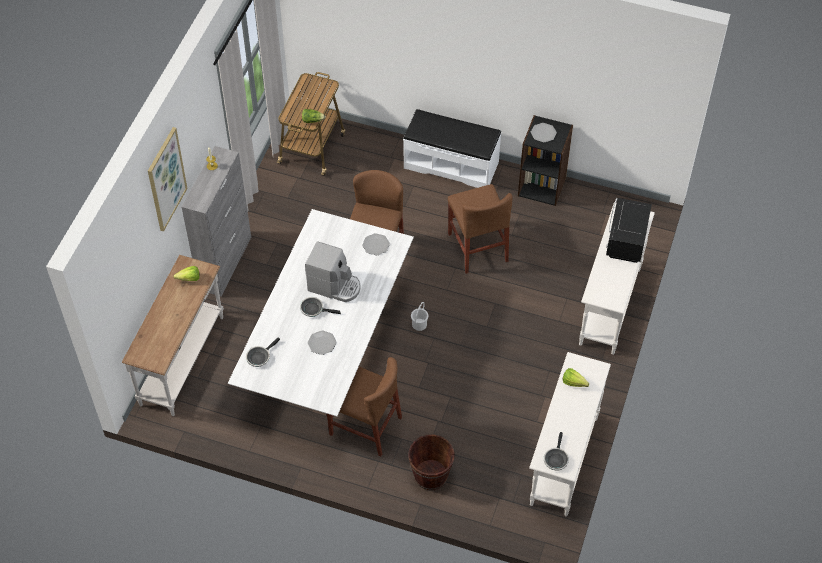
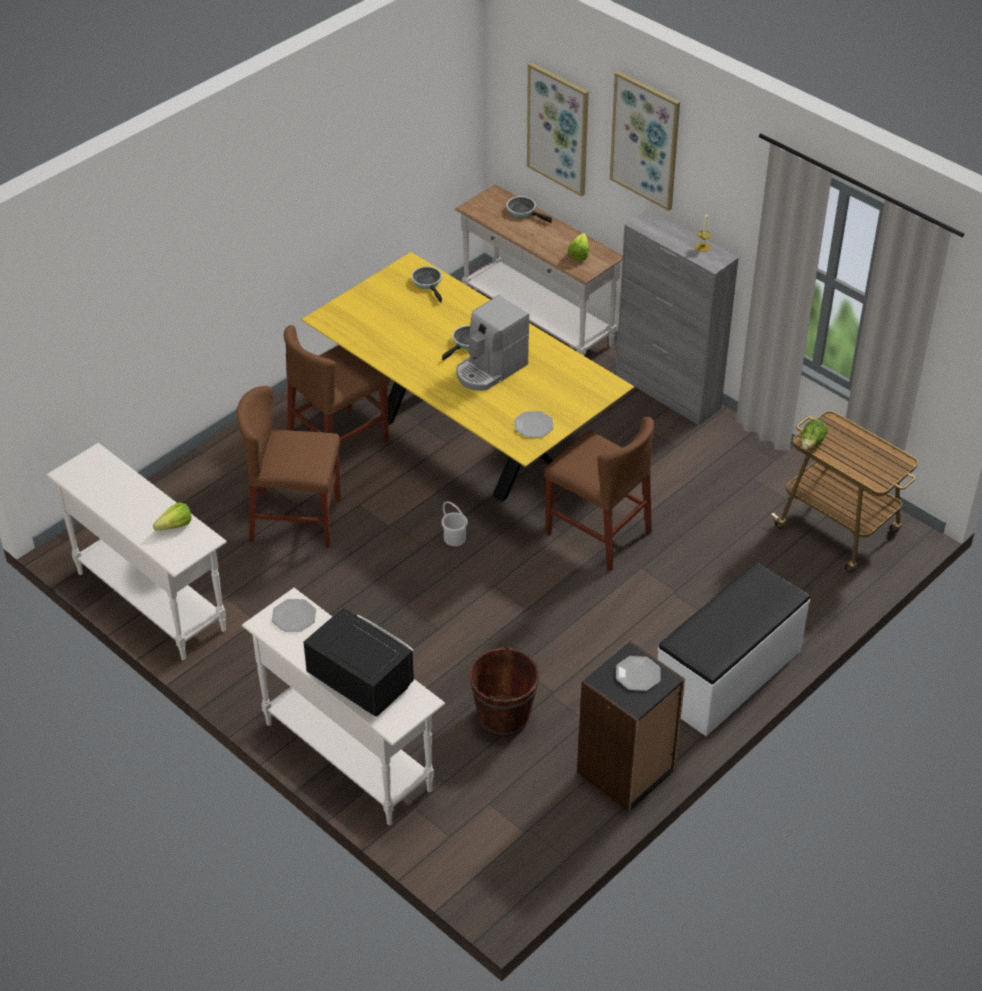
camera: 115 degrees right, 10 degrees down
(133, 263) = (558, 129): none -> picture
(322, 343) = (411, 335): plate -> plate (294, 616)
(327, 354) = (465, 440): white dining table -> yellow dining table
(430, 475) = (229, 473): brown bucket -> brown bucket (503, 716)
(477, 247) = (549, 646): brown chair -> brown chair (296, 520)
(555, 459) = (88, 468): frying pan -> frying pan (523, 211)

